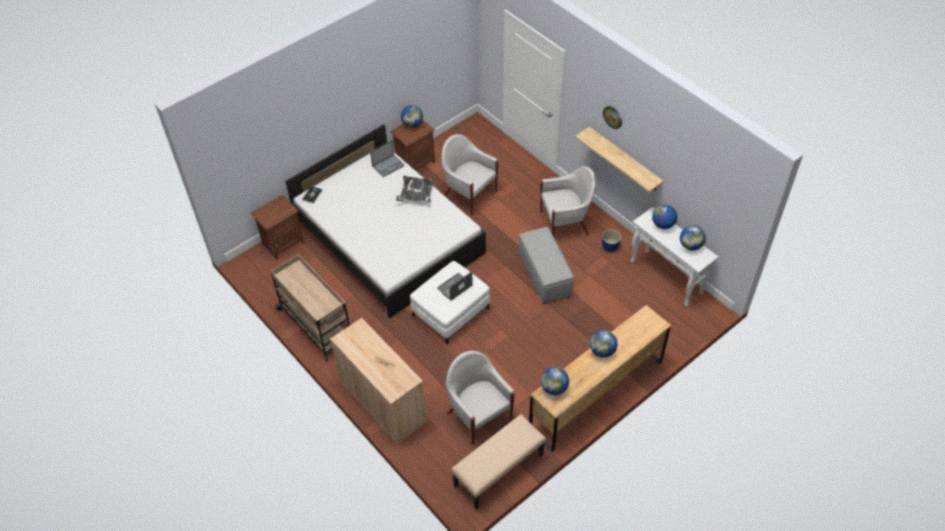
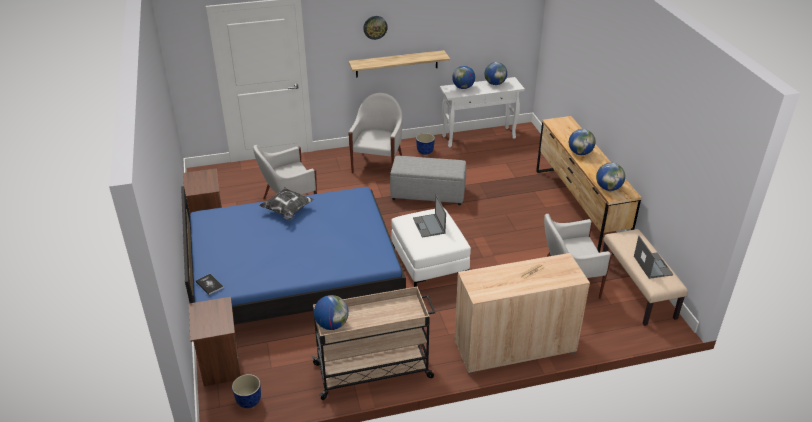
camera: 65 degrees left, 15 degrees down
(261, 272) = (249, 401): none -> planter
(388, 165) = (226, 217): laptop -> laptop (652, 265)
(388, 237) = (294, 276): white bed -> blue bed
(412, 124) = (192, 179): globe -> globe (332, 324)

